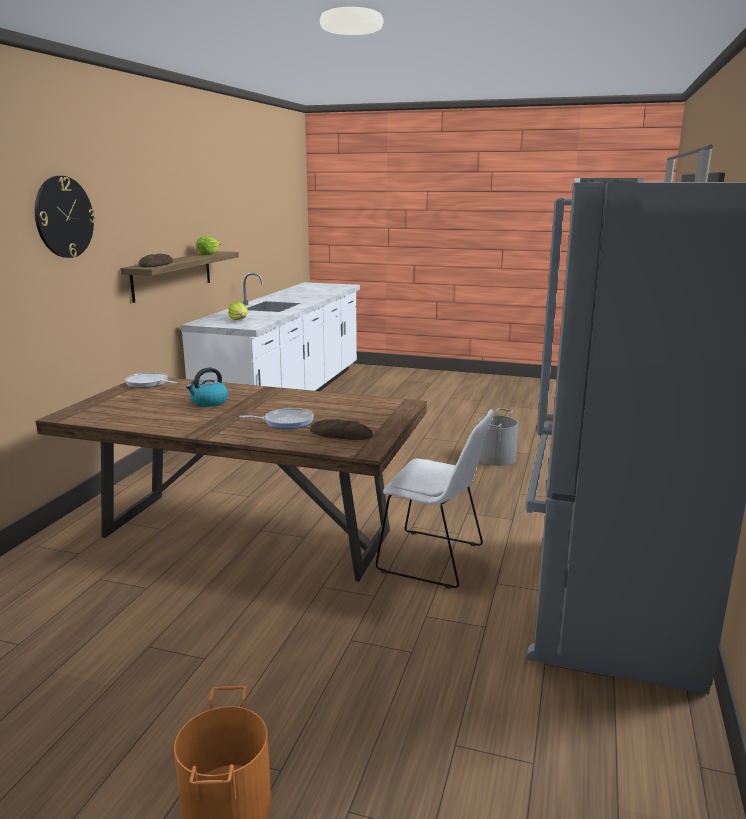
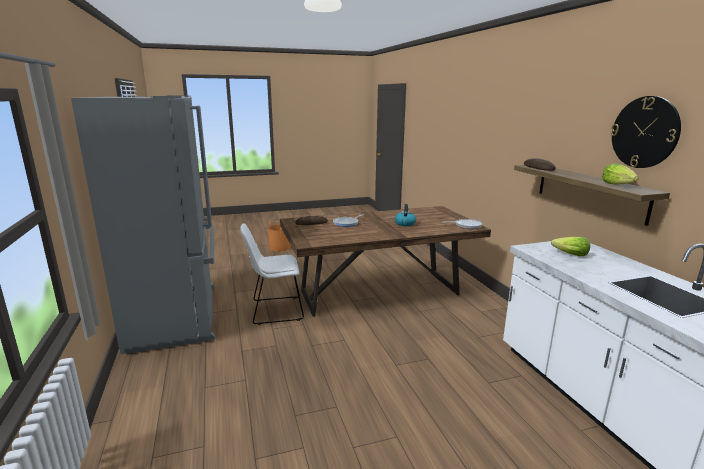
camera: 145 degrees right, 0 degrees up
(64, 217) = (508, 121): wall clock -> wall clock (645, 132)
(496, 458) = (289, 428): grey bucket -> none

